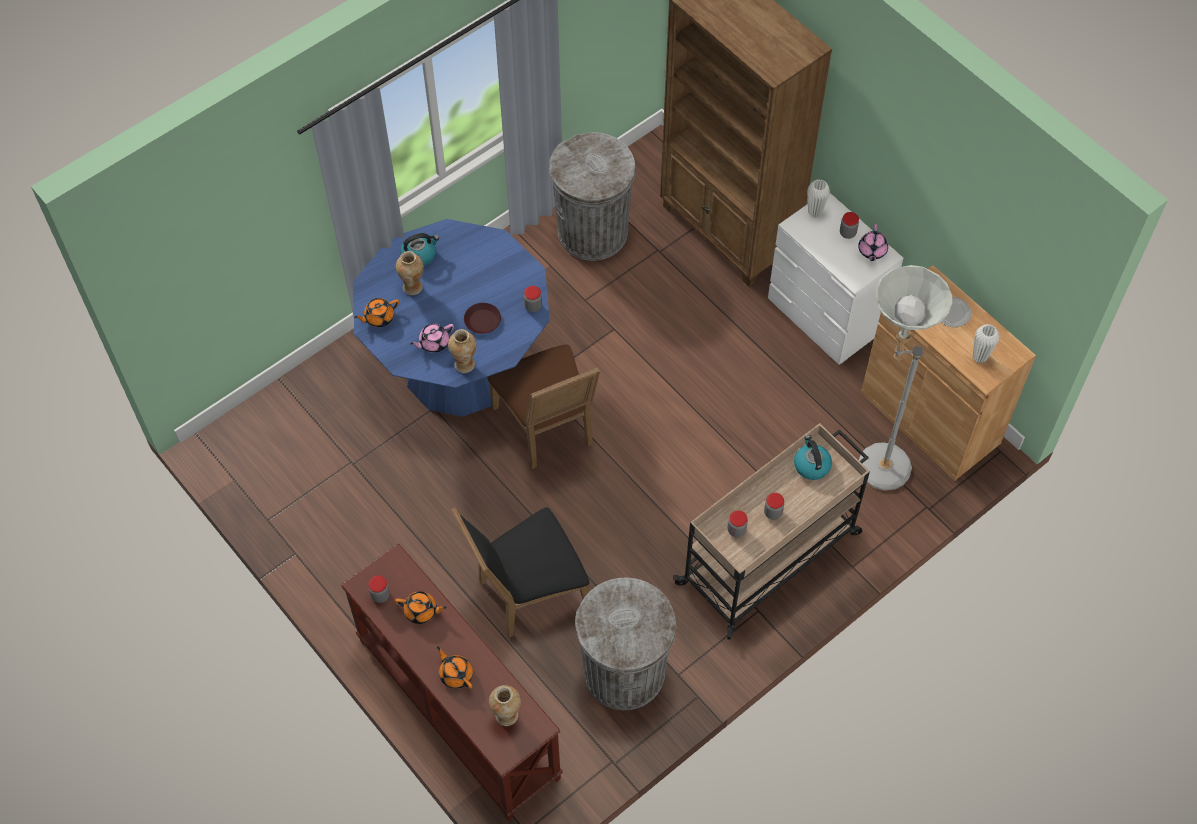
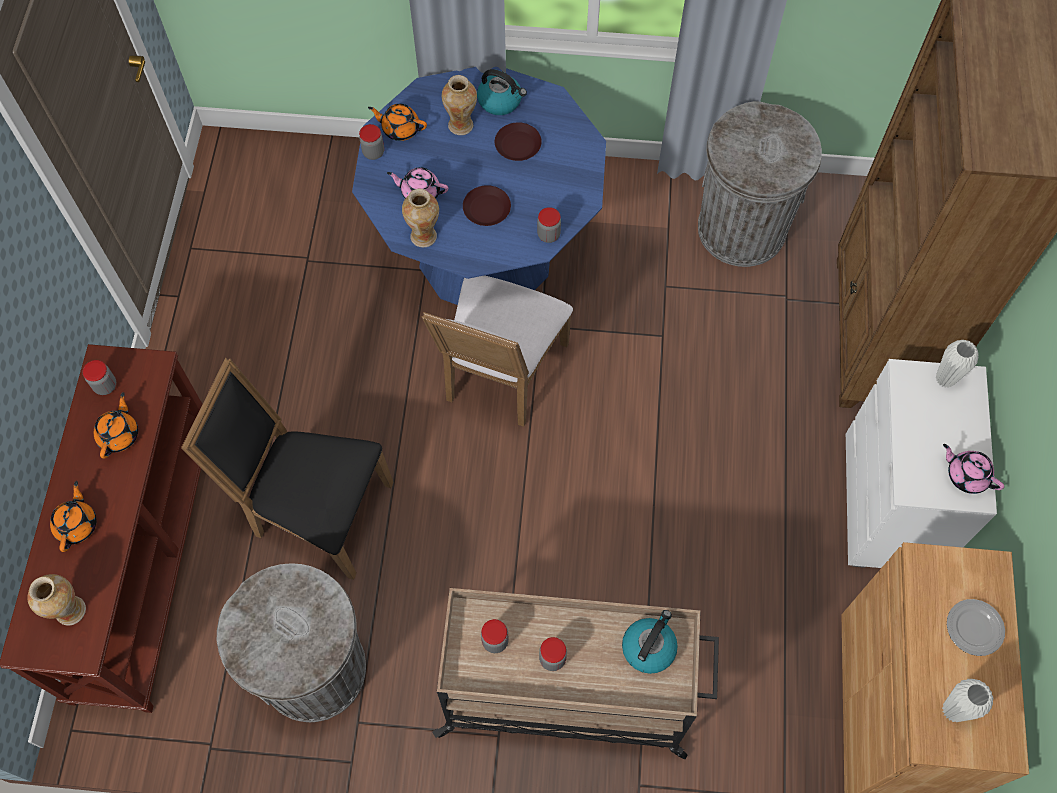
camera: 45 degrees right, 5 degrees up
(421, 611) = (119, 434): orange teapot -> orange teapot turned 135 degrees counterclockwise
(458, 271) = (518, 145): none -> brown plate
(548, 429) = (500, 376): brown chair -> white chair
(847, 233) = (959, 432): jar -> jar (373, 152)
(872, 251) = (966, 475): pink teapot -> pink teapot turned 75 degrees clockwise
(872, 465) = (772, 700): grey floor lamp -> none

